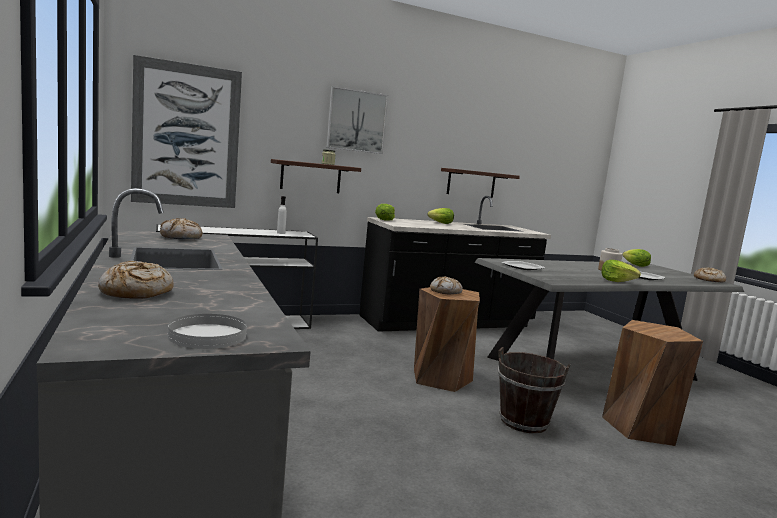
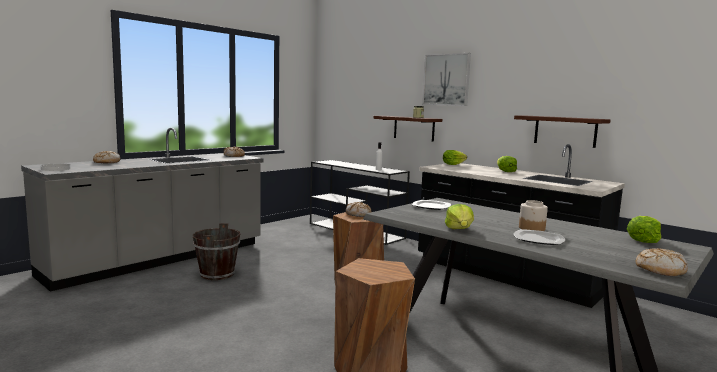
camera: 65 degrees right, 0 degrees up
(187, 135) = (347, 104): picture -> none
(524, 421) = (314, 321): brown bucket -> brown bucket (217, 274)

